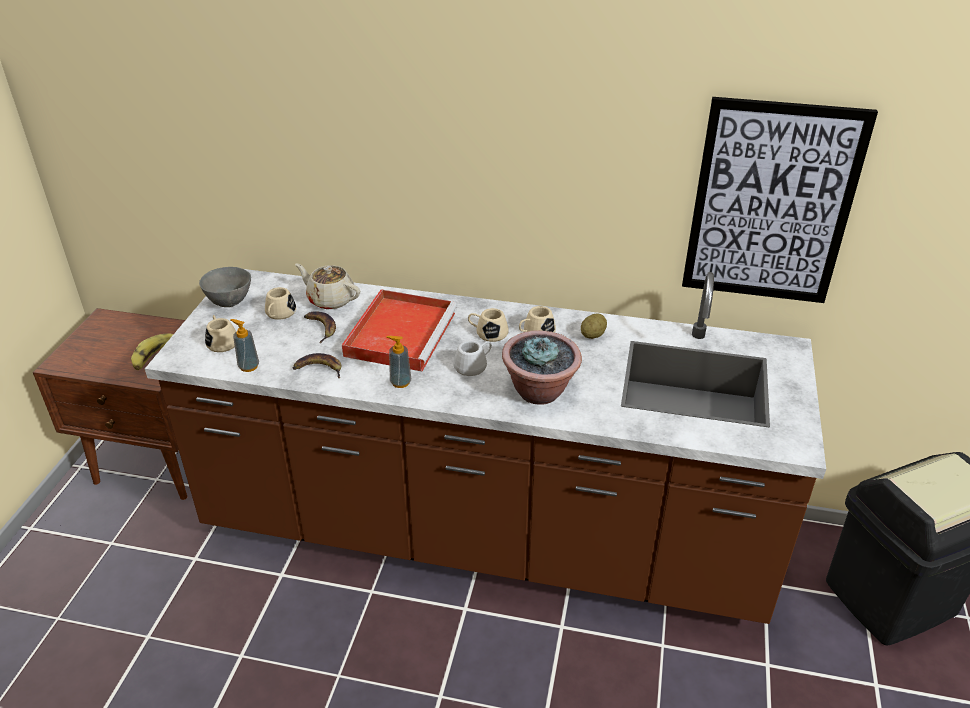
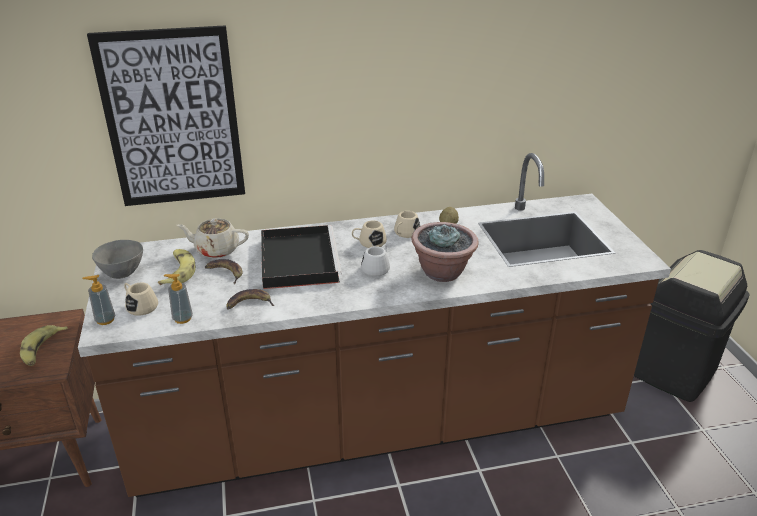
camera: 25 degrees left, 5 degrees down
(279, 314) = (178, 272): beige mug -> banana
(400, 382) = (328, 295): soap dispenser -> soap dispenser (105, 320)
(401, 332) = (298, 259): red tray -> black tray
(771, 204) = (558, 94): picture -> picture (172, 119)

